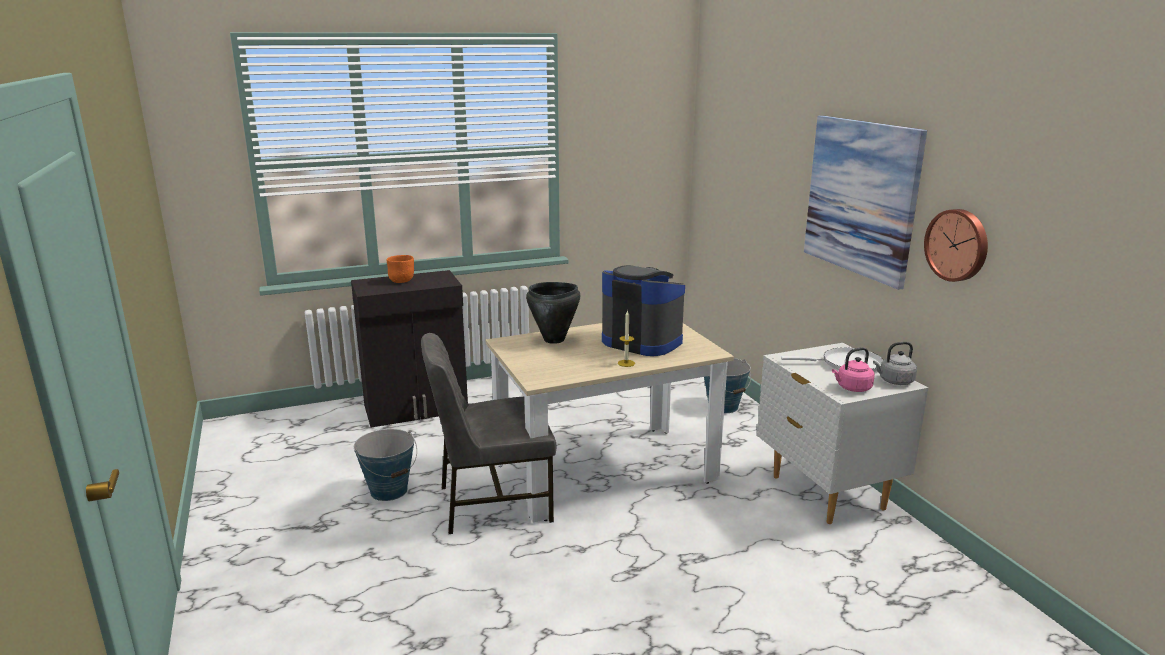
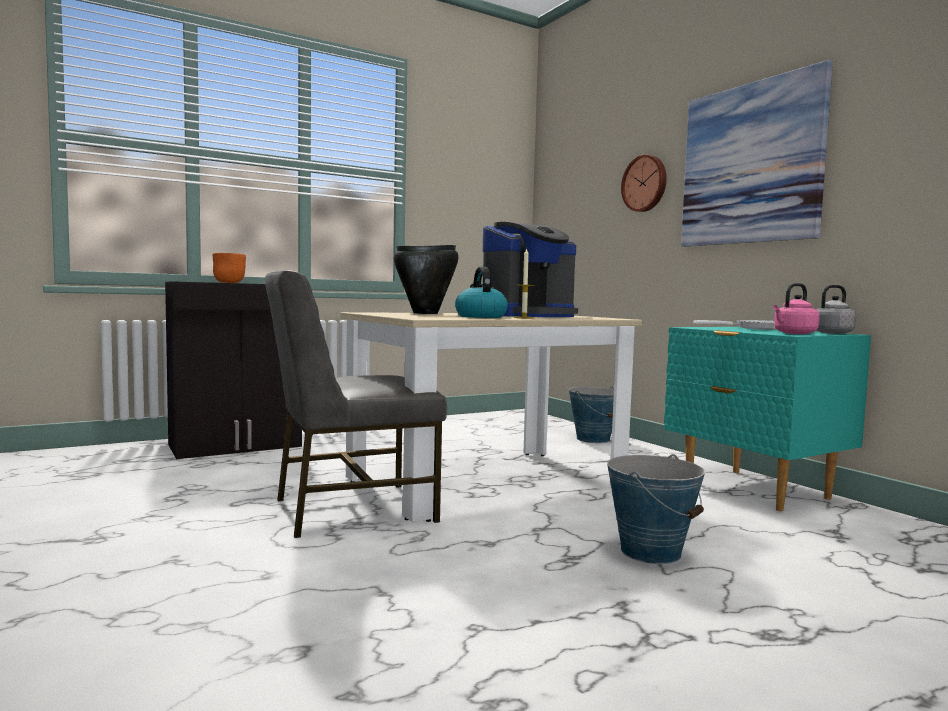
camera: 10 degrees left, 15 degrees down
(389, 490) = (203, 504): bucket -> bucket (651, 551)
(590, 362) = (480, 317): none -> kettle
(642, 341) = (529, 315): coffee machine -> coffee machine turned 120 degrees clockwise
(826, 493) = (754, 490): white nightstand -> turquoise nightstand
(958, 245) = (891, 162): wall clock -> wall clock (645, 183)

